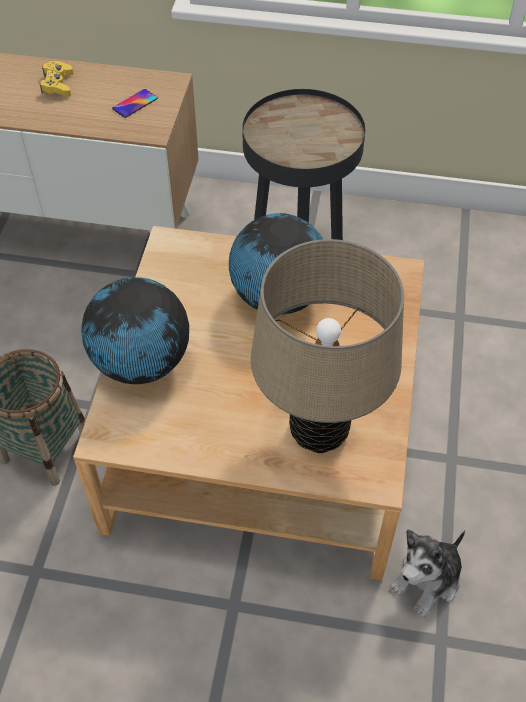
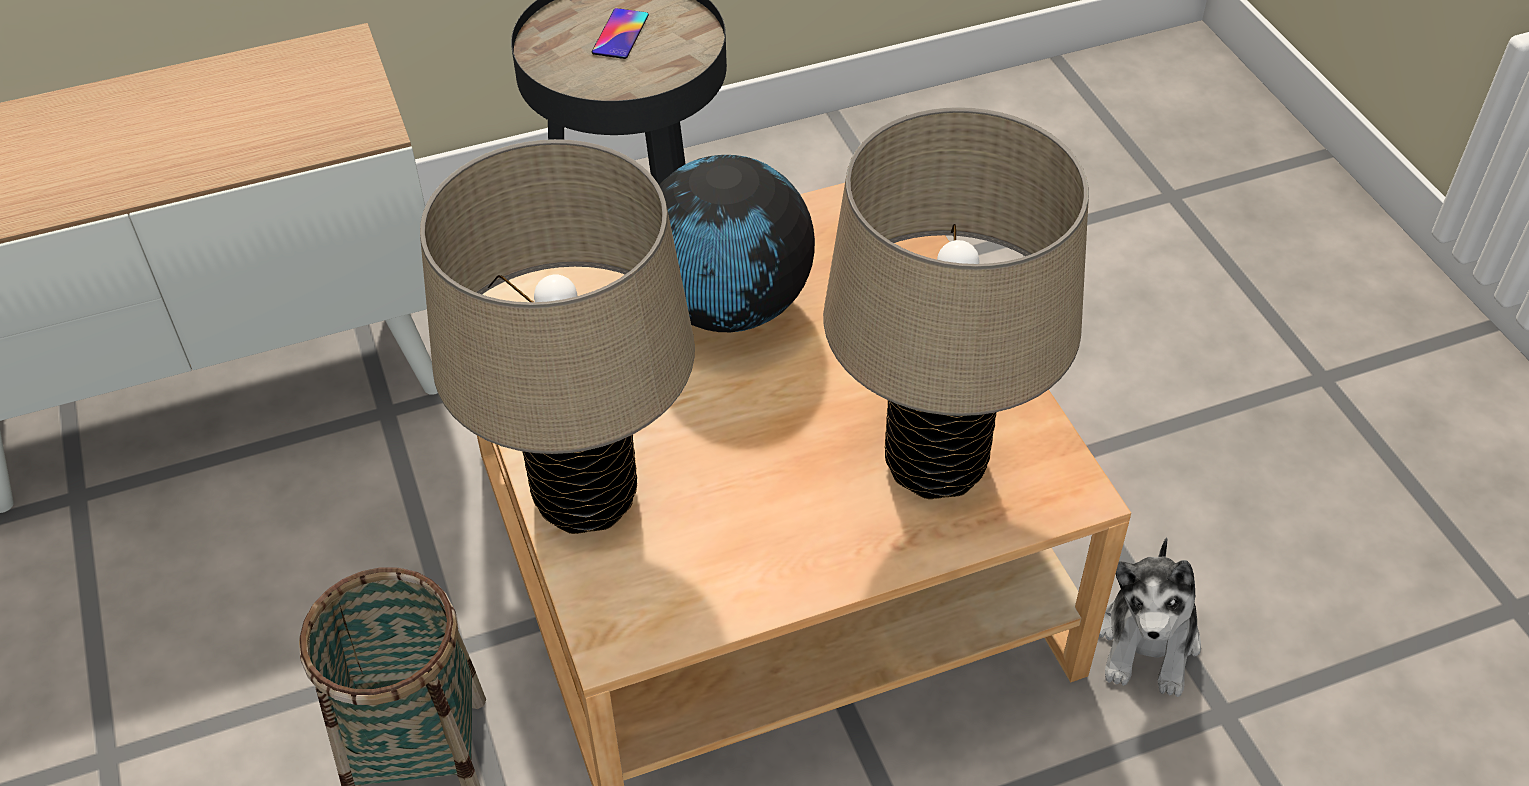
camera: 30 degrees left, 5 degrees down
(57, 84) = (139, 118): yellow game controller -> none
(135, 104) = (305, 99): phone -> phone (620, 34)
(141, 363) = (585, 496): globe -> beige table lamp

